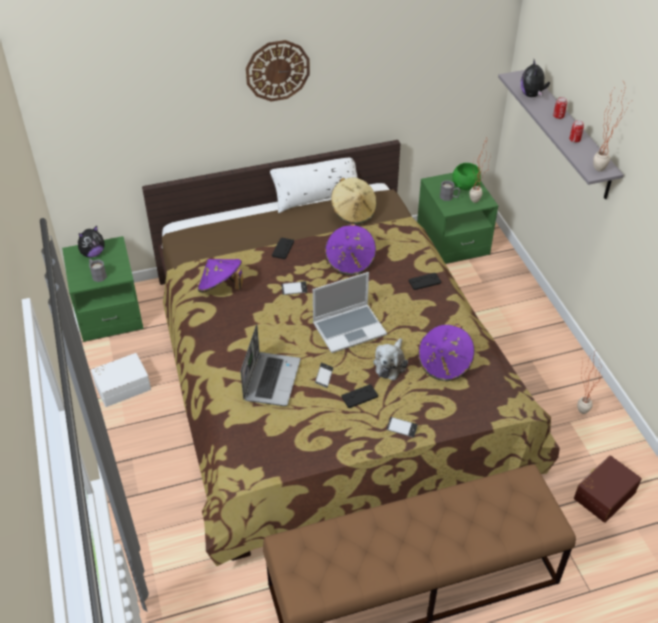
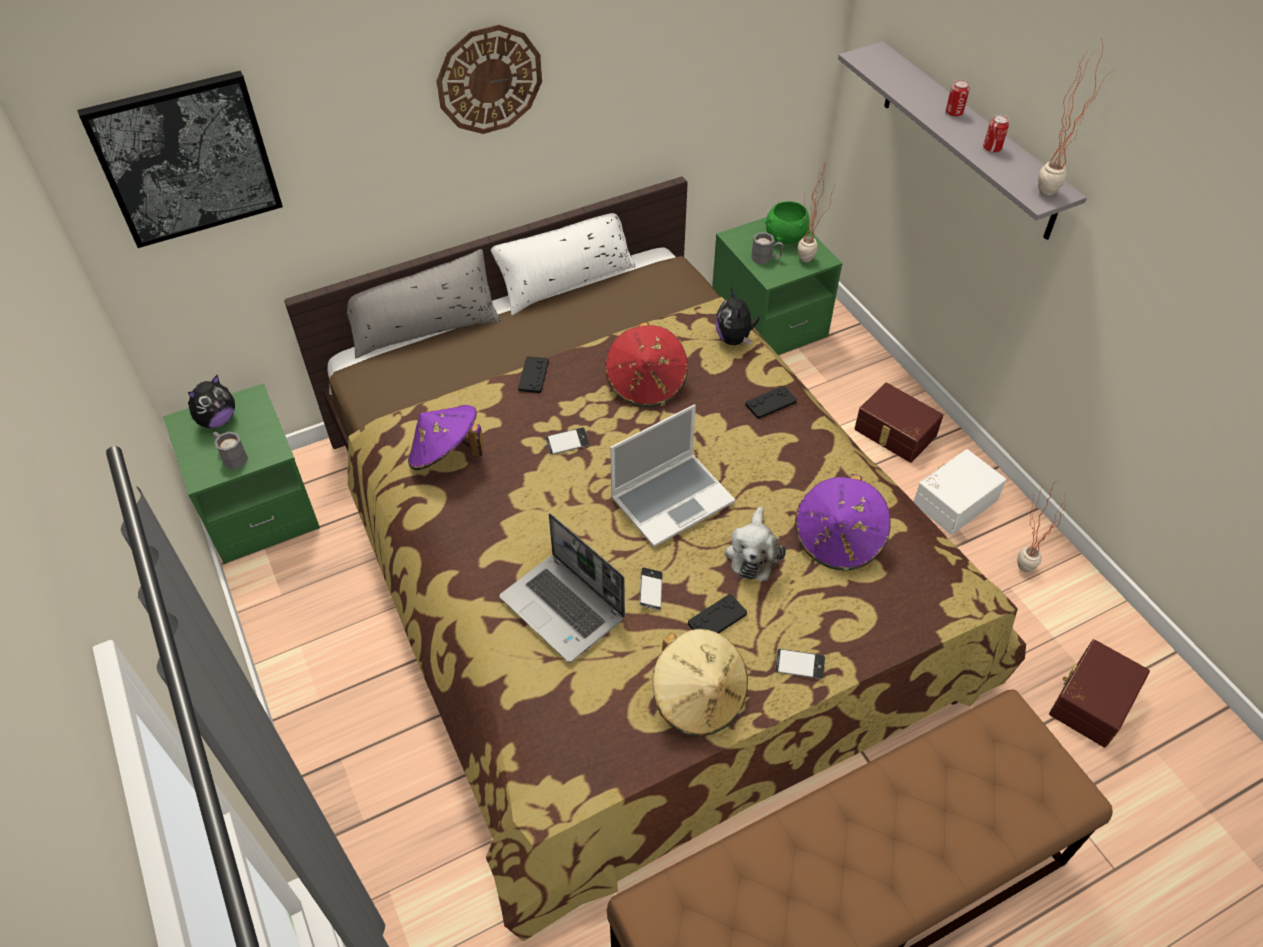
camera: 10 degrees left, 5 degrees up
(98, 99) = (186, 159): none -> picture
(122, 385) = (302, 631): white storage box -> white storage box (953, 500)
(223, 214) = (424, 328): none -> grey pillow
(271, 379) = (564, 608): laptop -> laptop turned 135 degrees clockwise
(350, 261) = (646, 384): purple hat -> red hat
(353, 212) = (632, 301): beige hat -> beige hat (698, 697)
(518, 319) = (894, 433): none -> brown storage box
(532, 95) = (901, 82): plush toy -> plush toy (734, 339)

